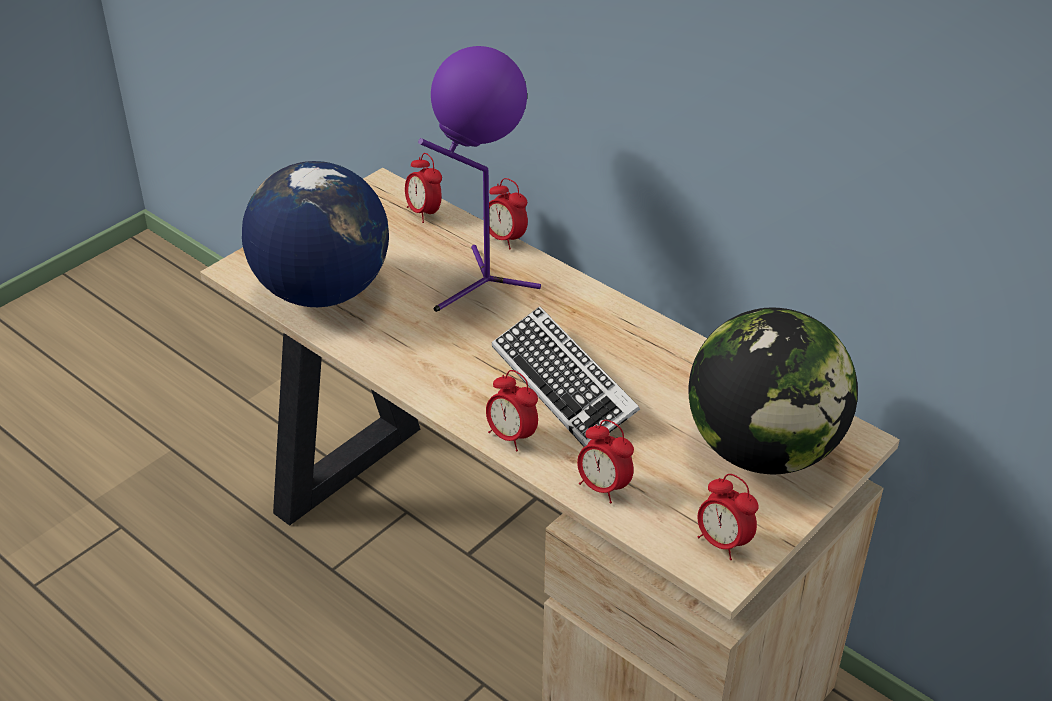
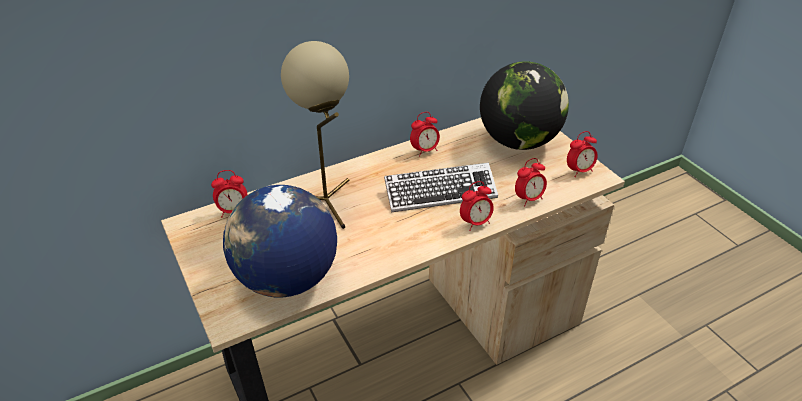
camera: 70 degrees left, 0 degrees up
(480, 284) = (328, 203): purple table lamp -> beige table lamp
(505, 239) = (289, 183): alarm clock -> alarm clock (424, 150)

